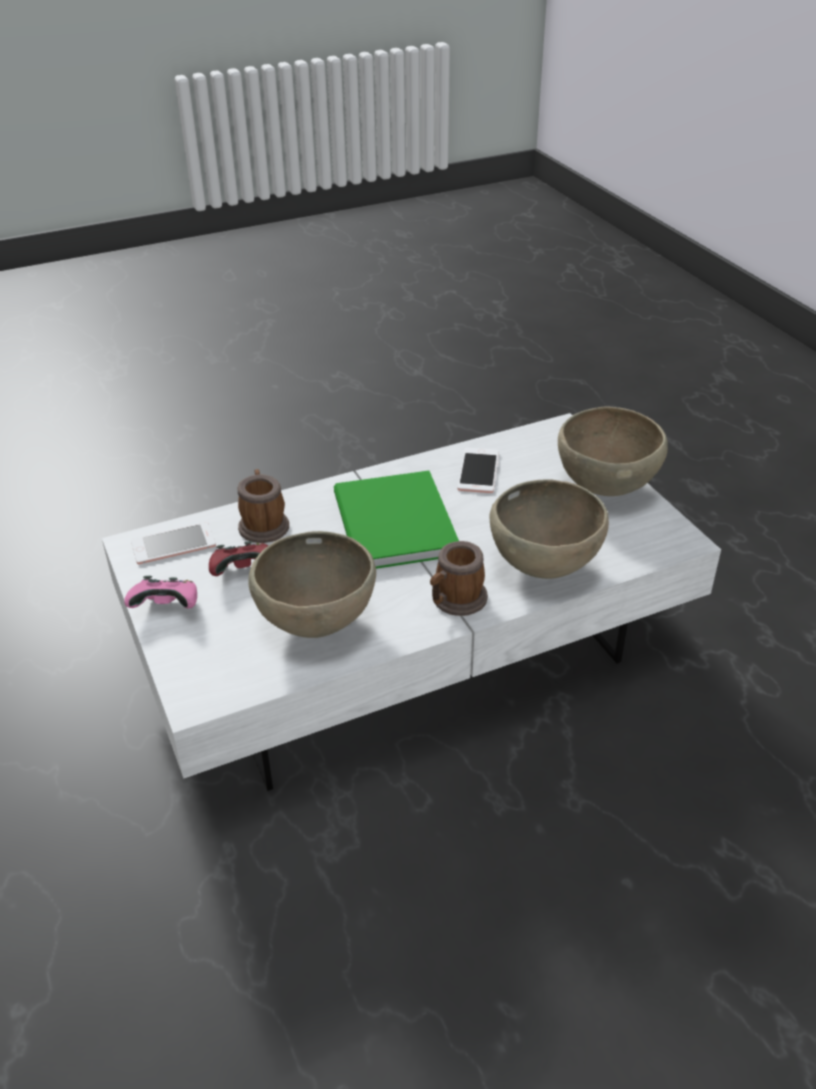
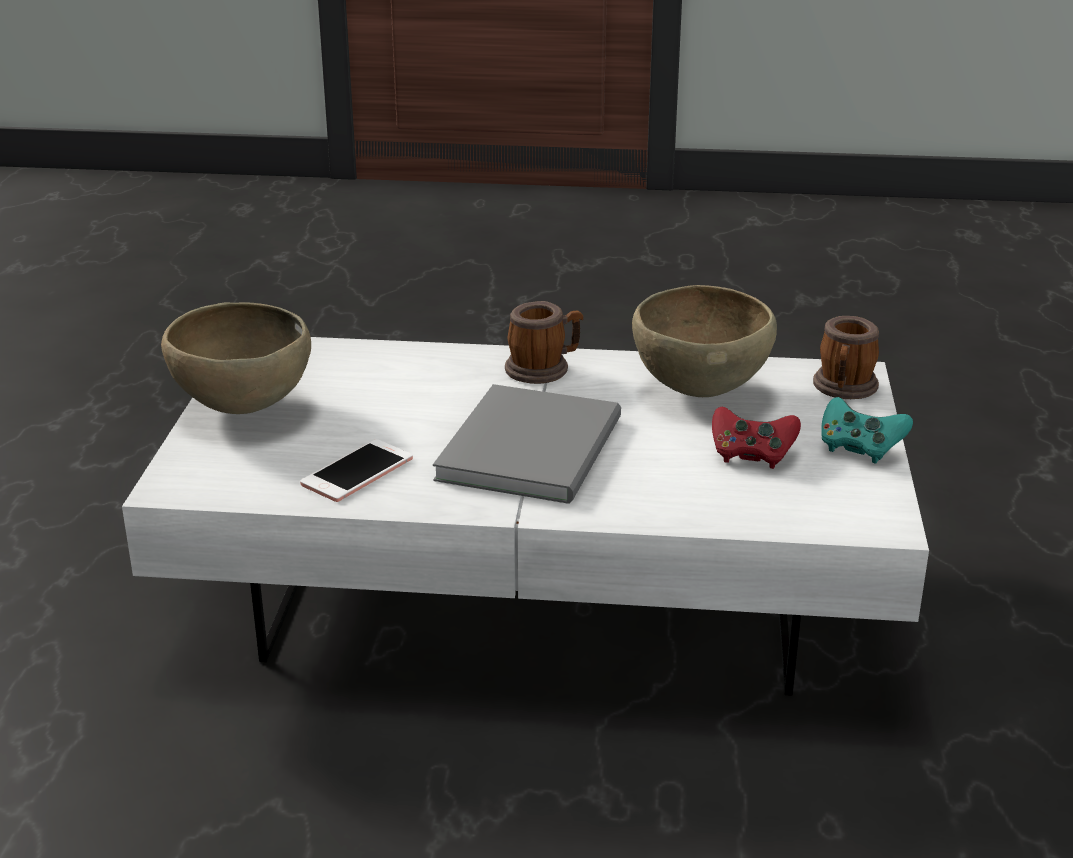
camera: 150 degrees left, 10 degrees down
(167, 607) = (859, 448): pink game controller -> turquoise game controller
(173, 544) = (828, 509): phone -> none
(263, 524) = (695, 497): mug -> mug (844, 389)
(392, 526) = (536, 446): green book -> grey book
(545, 567) = (421, 367): brown bowl -> none

